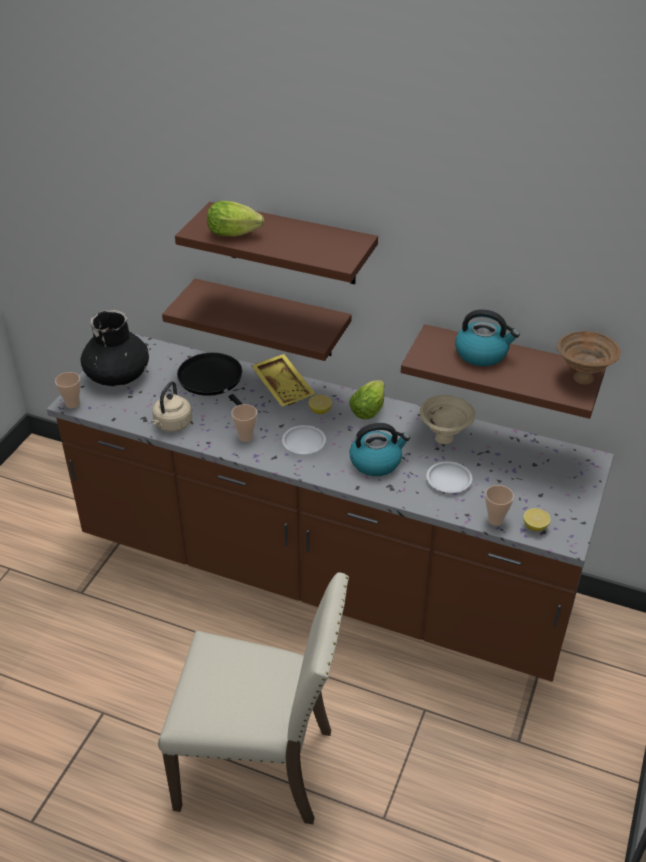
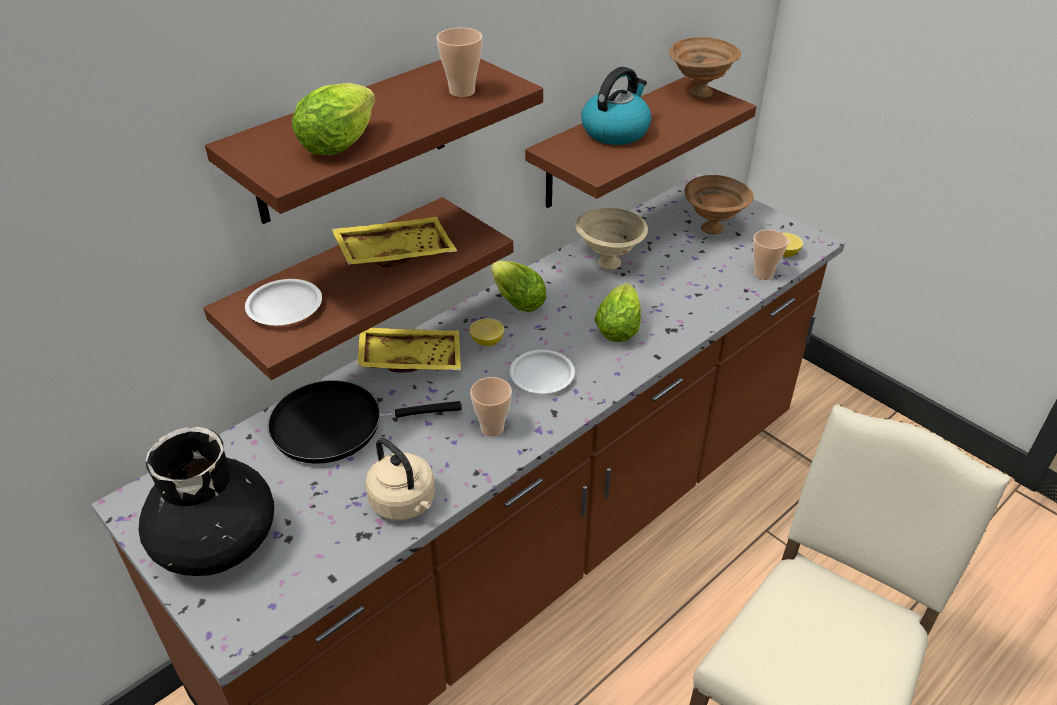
camera: 65 degrees left, 0 degrees up
(72, 404) = (241, 630): cup -> cup (462, 92)
(280, 317) = (395, 252): none -> yellow tray
(376, 462) = (619, 326): kettle -> lettuce
(448, 480) = (682, 284): white plate -> white plate (284, 307)
(536, 480) = (713, 228): none -> brown bowl

